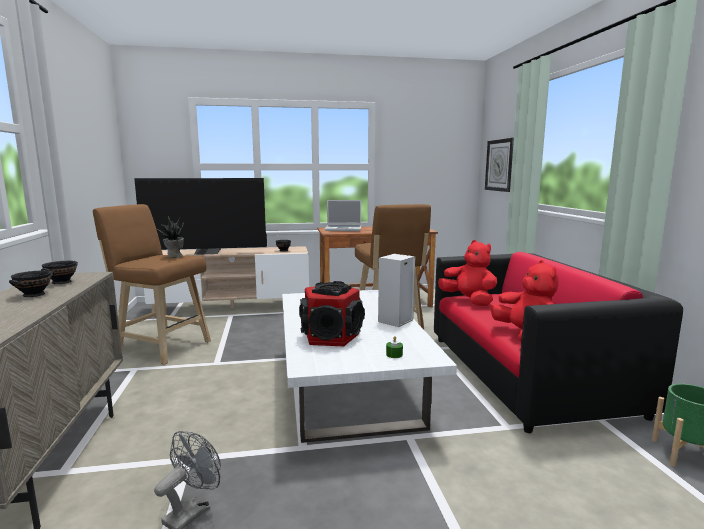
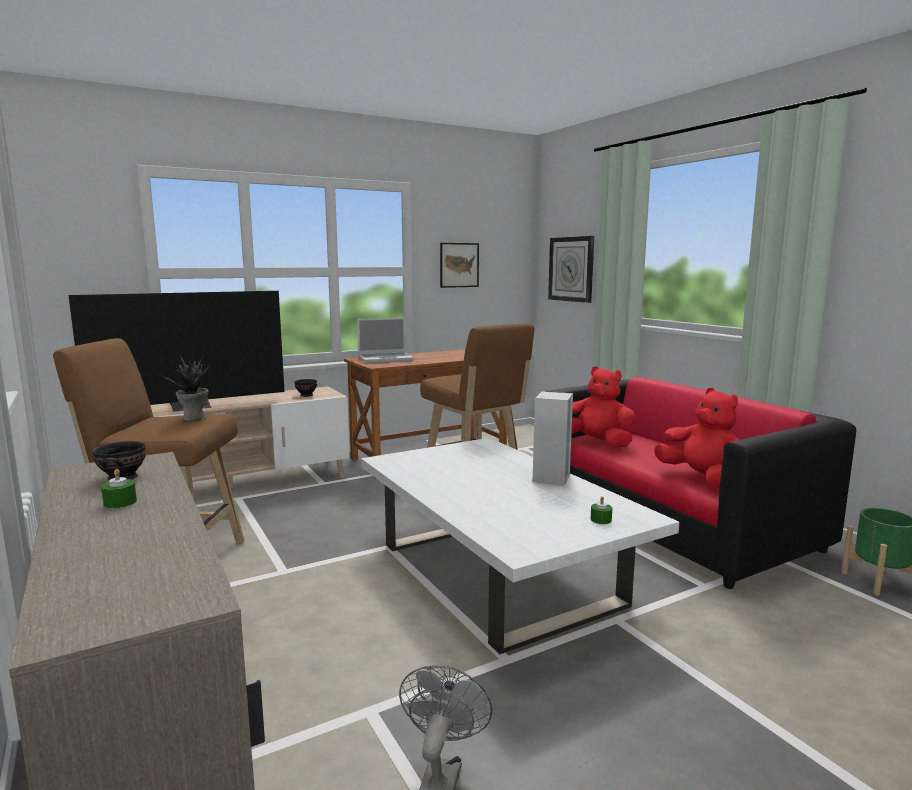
camera: 20 degrees left, 0 degrees up
(35, 294) = (120, 502): black bowl -> green candle
(330, 337) = (500, 508): speaker -> none
(413, 162) = (459, 265): none -> picture

